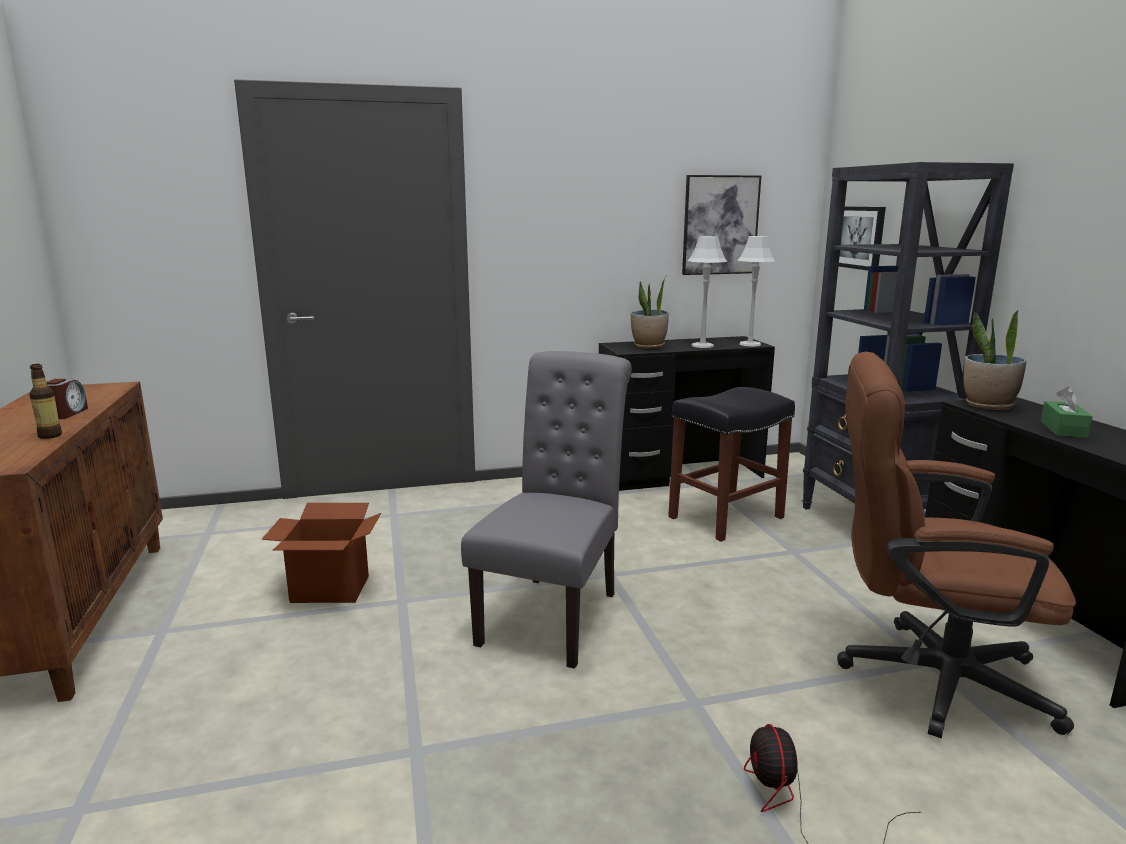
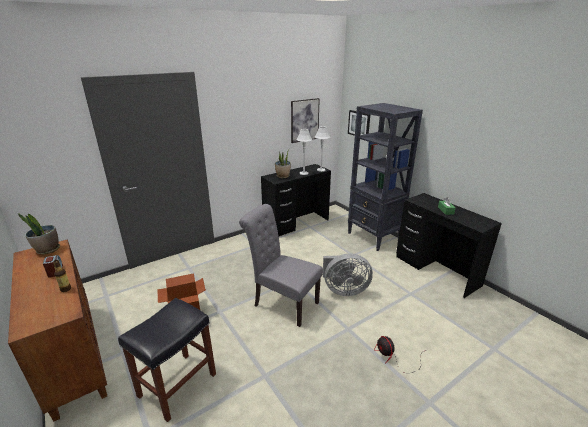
camera: 20 degrees left, 10 degrees up
(554, 613) = (282, 303): grey chair -> grey chair turned 60 degrees counterclockwise
(725, 518) = (323, 243): black stool -> black stool (177, 386)
(729, 617) = (344, 290): none -> grey fan
(924, 677) = (411, 300): brown office chair -> none
(988, 405) = (419, 200): potted plant -> potted plant (47, 250)

